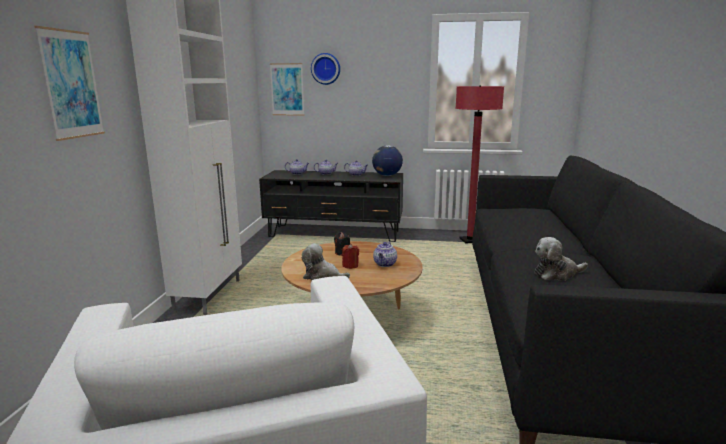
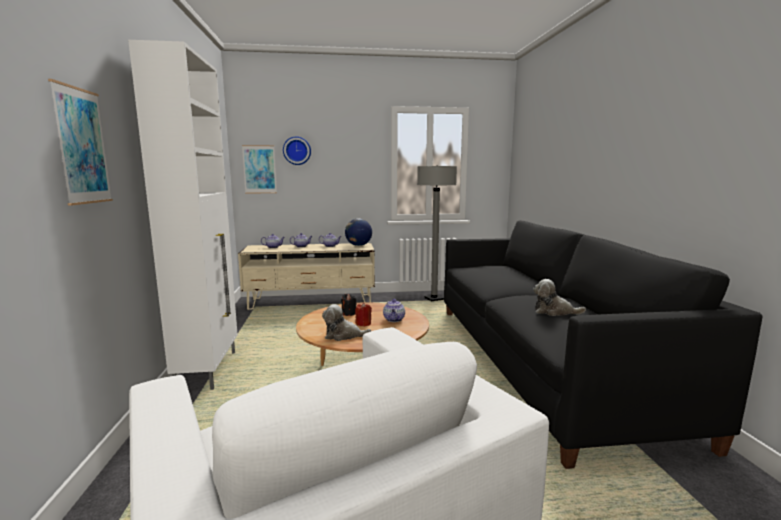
camera: 15 degrees left, 5 degrees down
(334, 233) = (311, 302): black tv stand -> beige tv stand
(470, 240) = (434, 299): red floor lamp -> grey floor lamp
(556, 274) = (554, 312): plush toy -> plush toy turned 45 degrees clockwise

